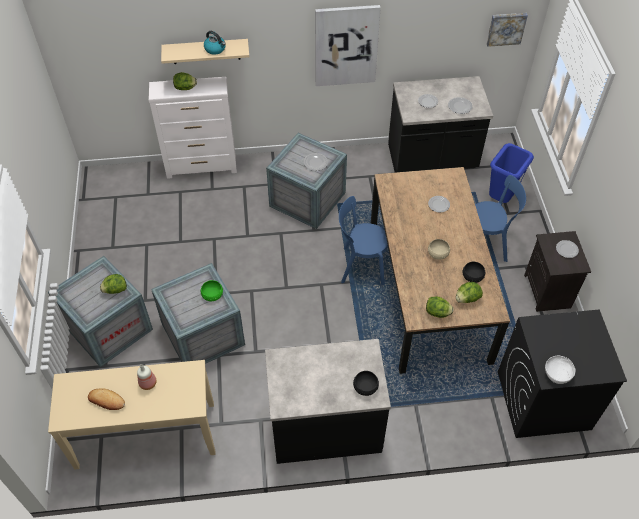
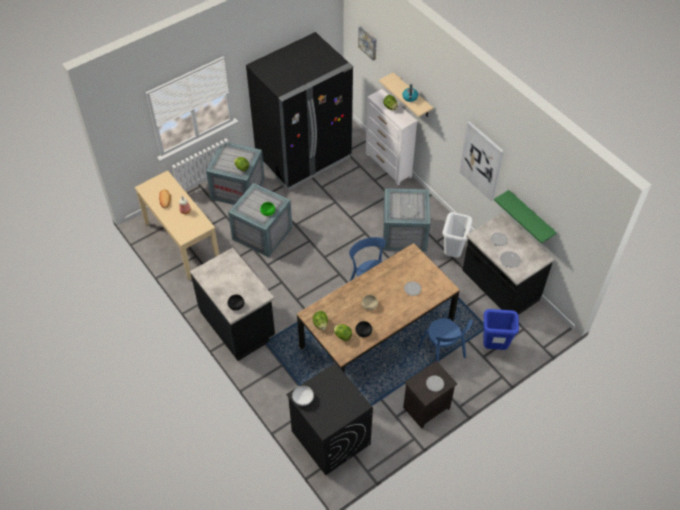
camera: 60 degrees right, 0 degrees up
(121, 237) = (304, 158): none -> black fridge
(363, 173) = (452, 253): none -> white trash can
(436, 54) = (530, 216): none -> green shelf
(506, 28) = (575, 239): picture -> picture (368, 42)

